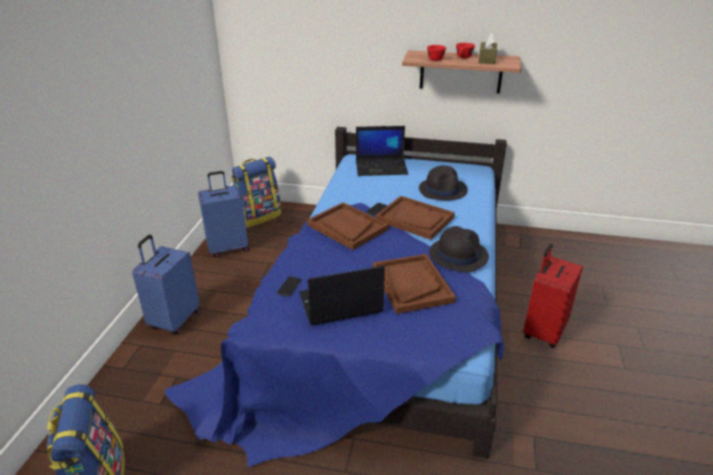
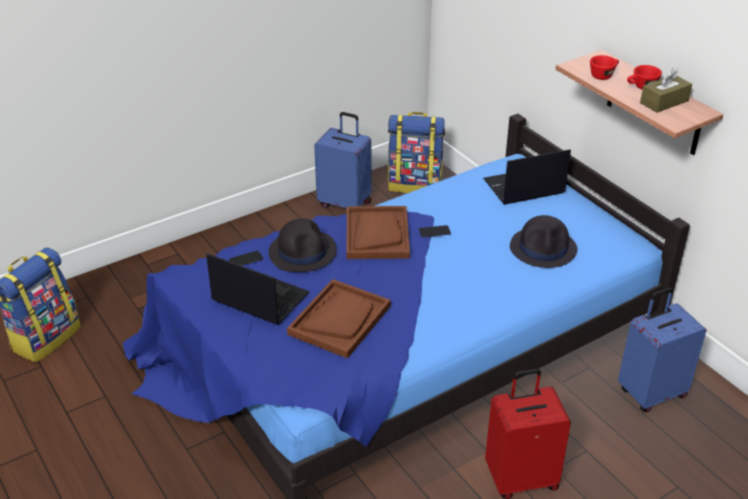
camera: 45 degrees right, 5 degrees up
(174, 320) = (223, 247): blue suitcase -> blue suitcase (651, 392)
(381, 167) = (523, 187): laptop -> laptop turned 120 degrees clockwise
(415, 219) = (454, 263): brown tray -> none
(458, 254) = (431, 321): black hat -> black hat (302, 252)

